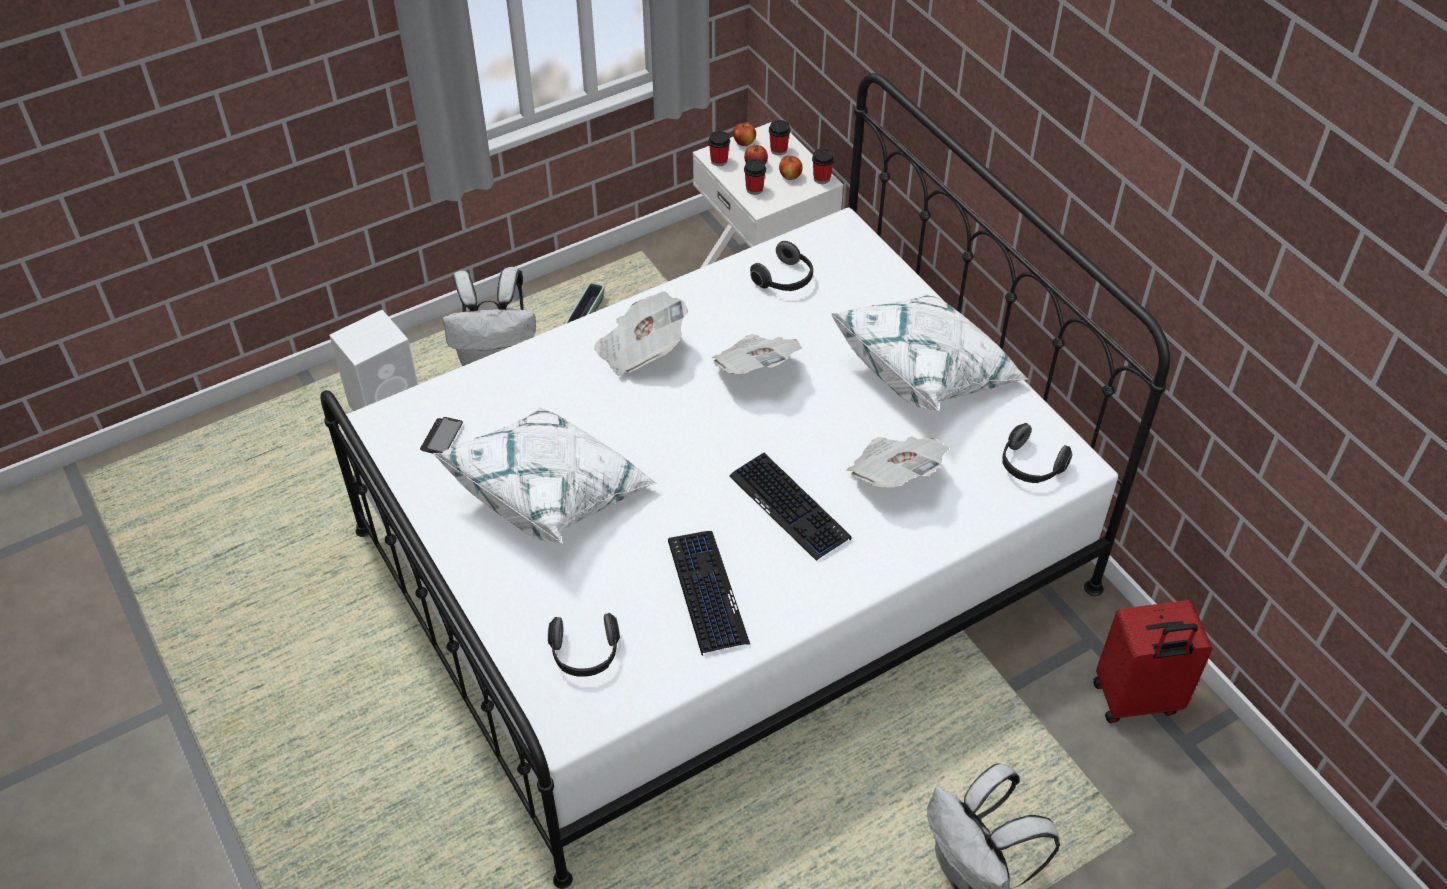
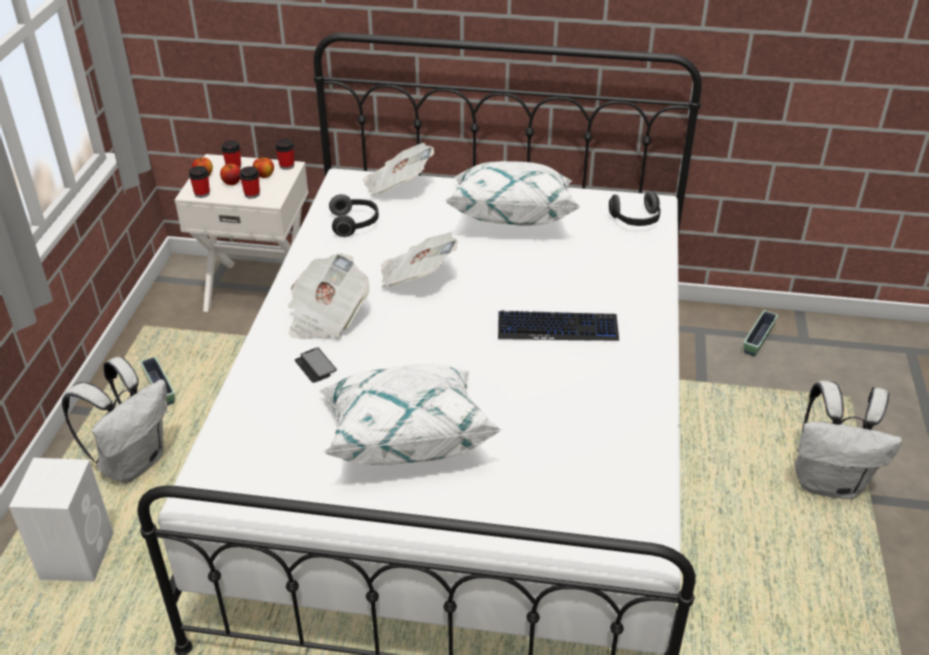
camera: 50 degrees left, 10 degrees down
(441, 437) = (267, 466): phone -> phone (315, 366)
(585, 655) = (585, 501): headphones -> none
(706, 592) = (591, 406): keyboard -> none
(894, 475) = (581, 272): newspaper -> newspaper (397, 186)
(1136, 700) = (758, 339): red suitcase -> planter

